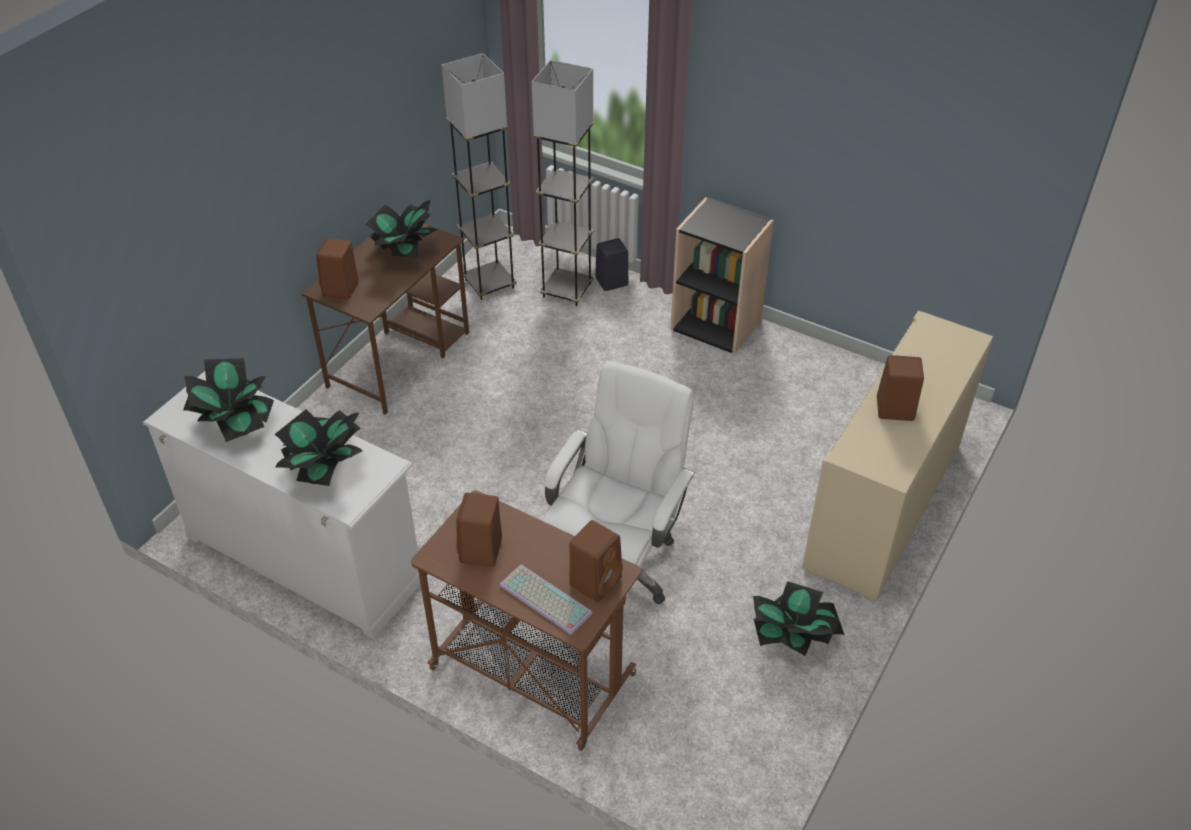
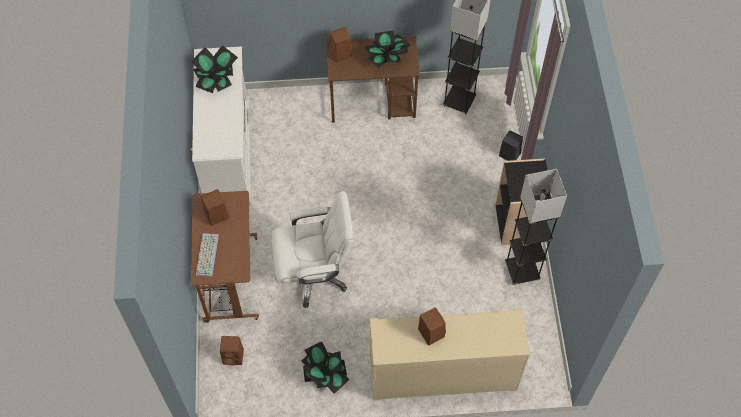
camera: 55 degrees right, 15 degrees up
(324, 468) = (215, 129): potted plant -> none
(567, 290) = (484, 139): grey floor lamp -> grey floor lamp (522, 271)
(596, 580) = (230, 267): brown speaker -> brown speaker (234, 356)

